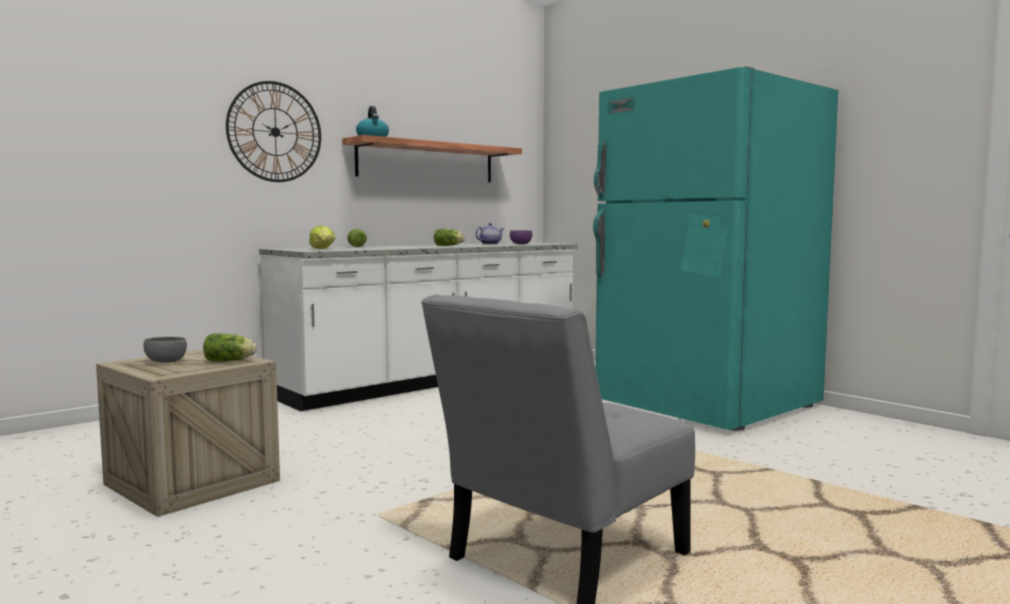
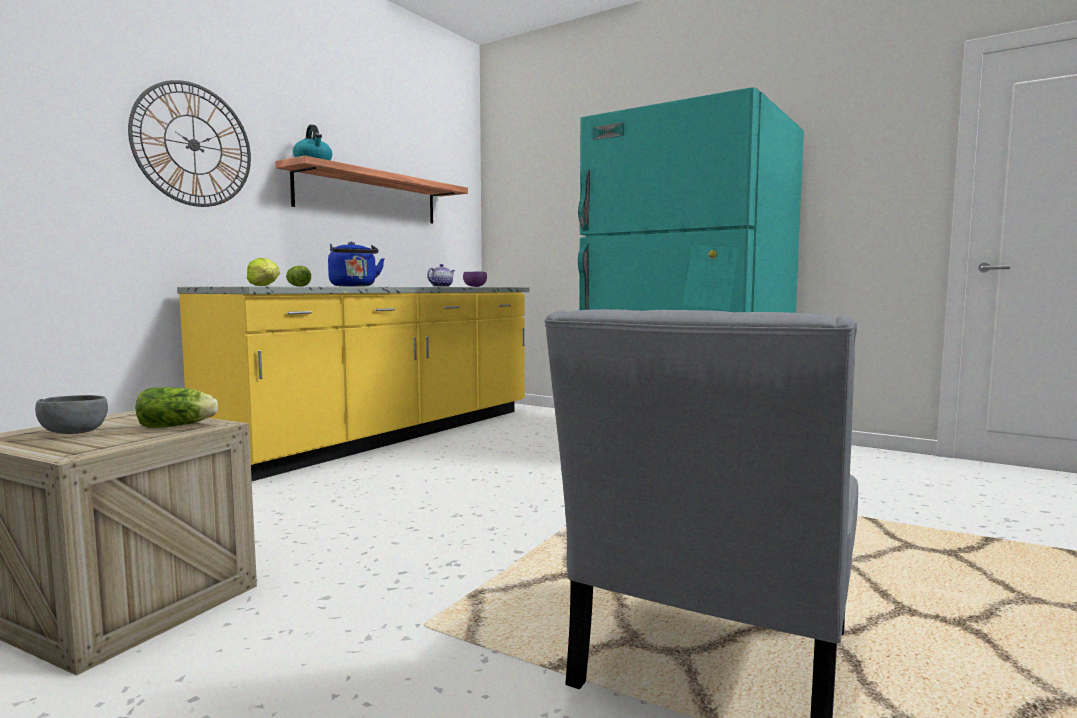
camera: 15 degrees left, 0 degrees up
(400, 247) = (354, 286): none -> blue kettle
(434, 380) = (389, 435): white counter -> yellow counter
(449, 245) = (404, 286): lettuce -> none

